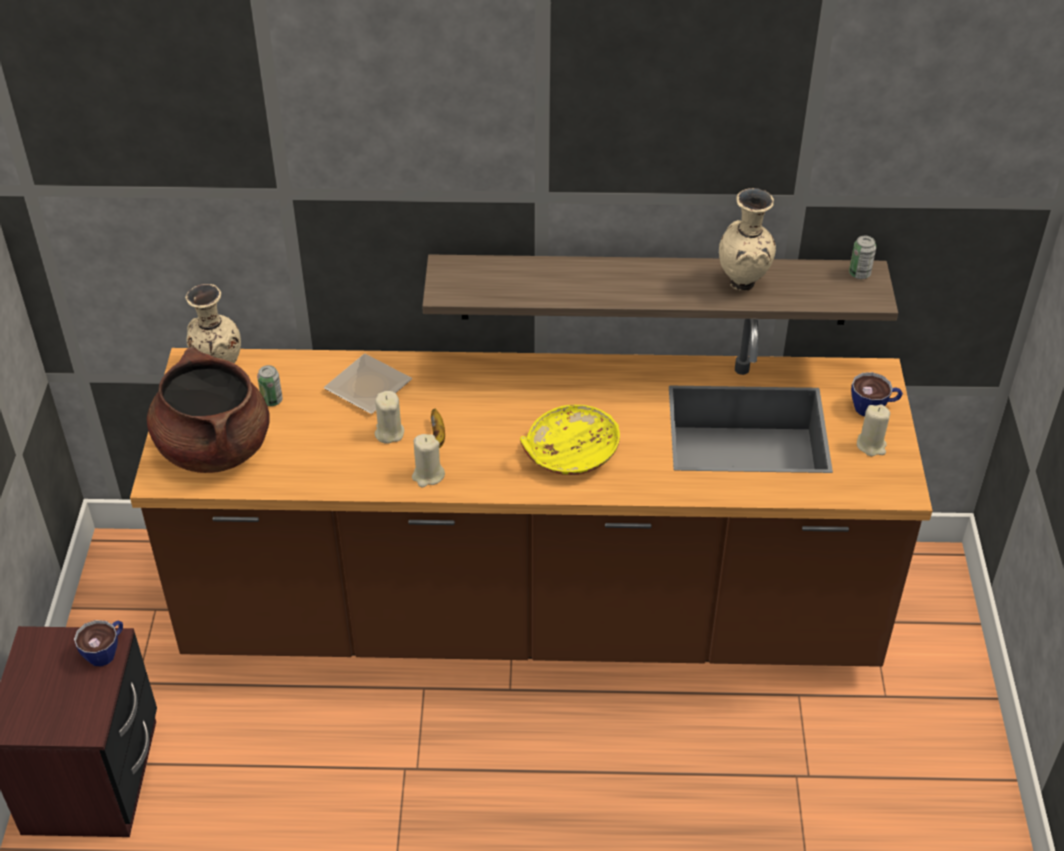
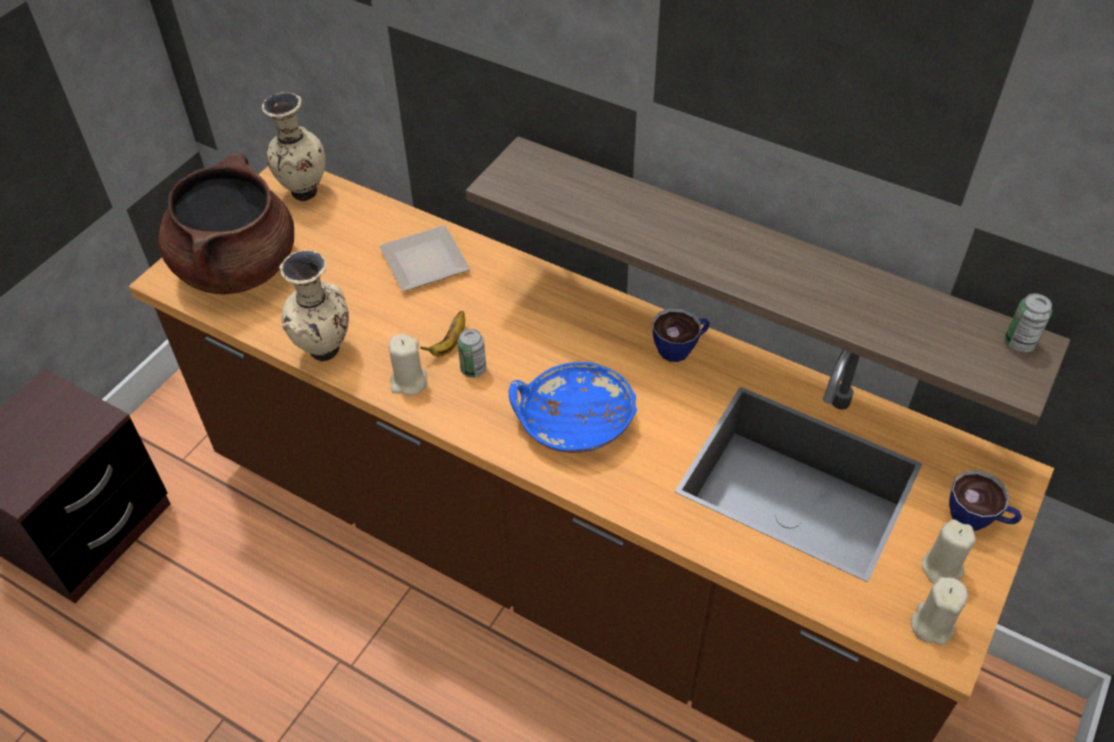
camera: 30 degrees right, 5 degrees up
(106, 651) = (90, 426): cup -> cup (680, 348)
(272, 400) = (326, 240): can -> can (473, 369)
(389, 433) = (407, 319): beige candle -> beige candle (932, 624)
(570, 453) = (573, 420): yellow bowl -> blue bowl
(744, 284) = (853, 300): beige vase -> beige vase (325, 352)

